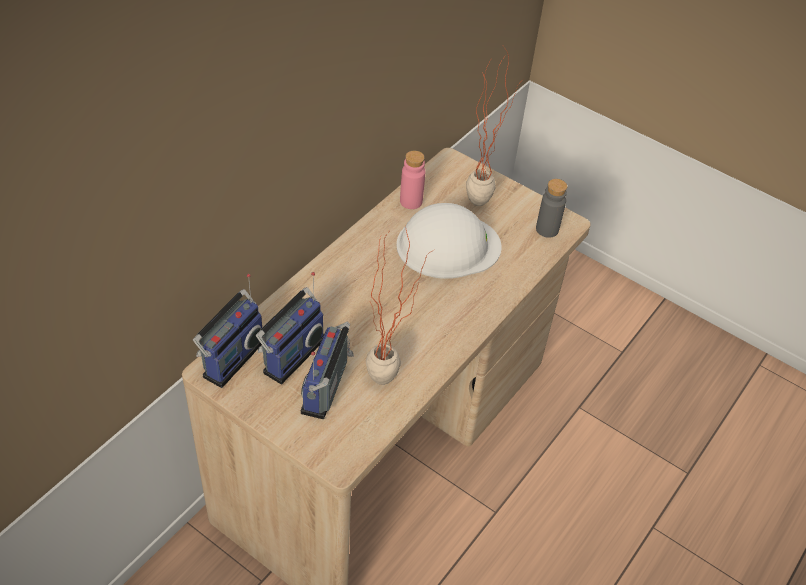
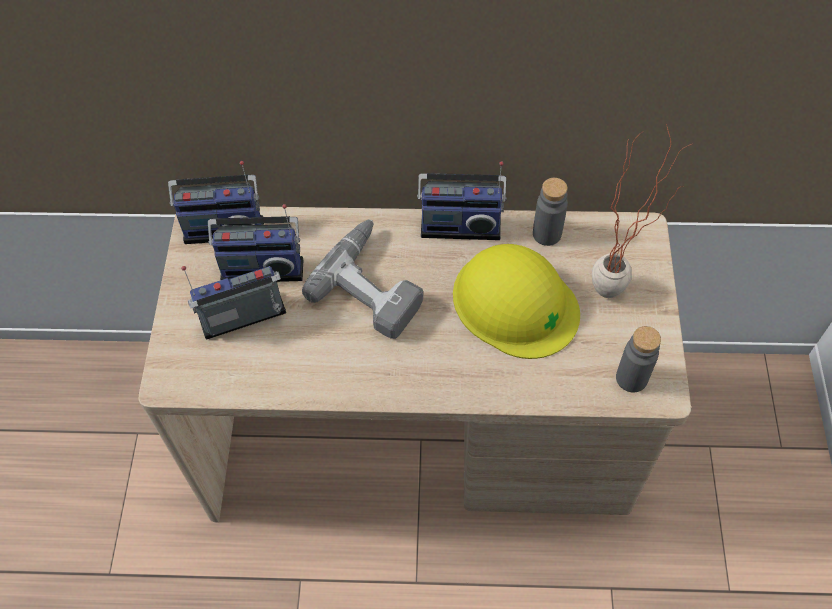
camera: 60 degrees right, 10 degrees up
(362, 235) = (460, 225): none -> radio
(367, 302) = (375, 284): none -> power drill
(392, 381) = (293, 365): potted plant -> none
(411, 201) = (547, 234): pink bottle -> grey bottle
(447, 245) = (515, 302): white hard hat -> yellow hard hat

